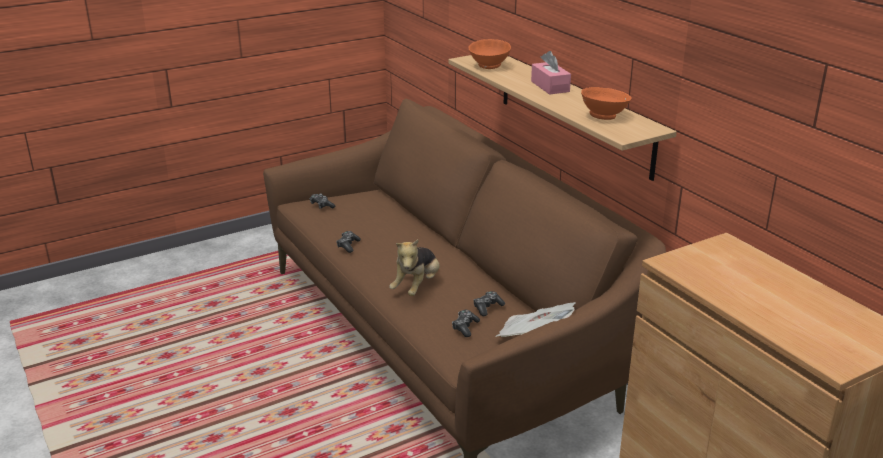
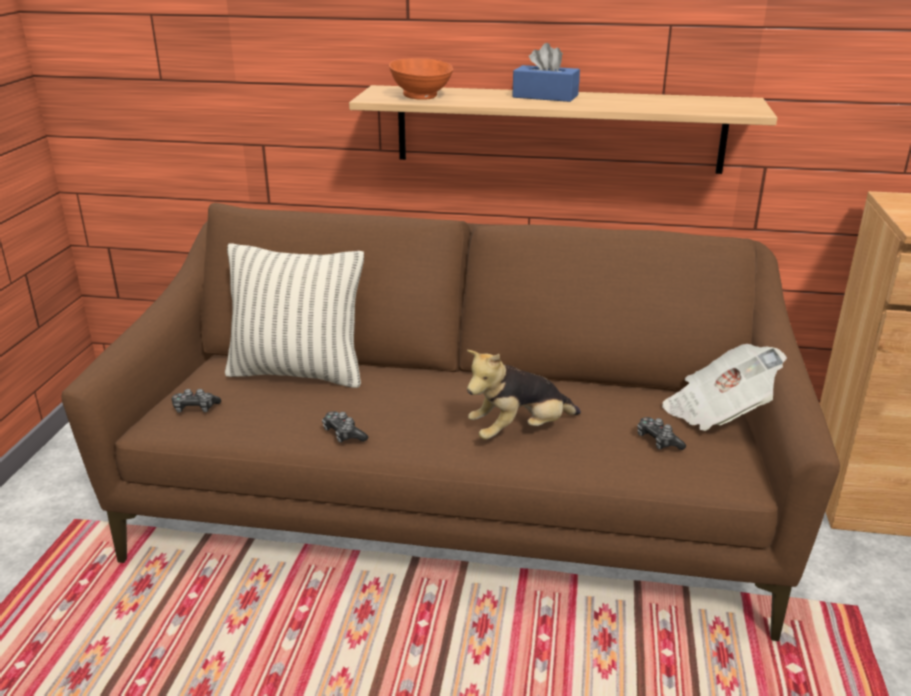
camera: 50 degrees left, 0 degrees up
(387, 212) = (298, 373): none -> pillow
(417, 286) = (519, 431): plush toy -> plush toy turned 90 degrees clockwise
(487, 307) = (626, 409): game controller -> none
(550, 86) = (545, 96): pink tissue box -> blue tissue box
(604, 116) = (680, 103): orange bowl -> none

